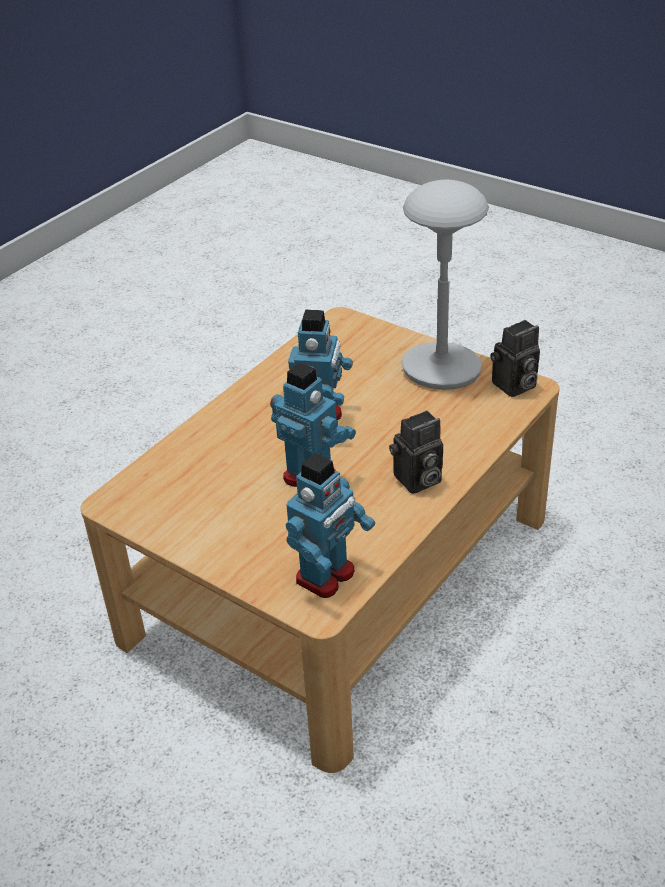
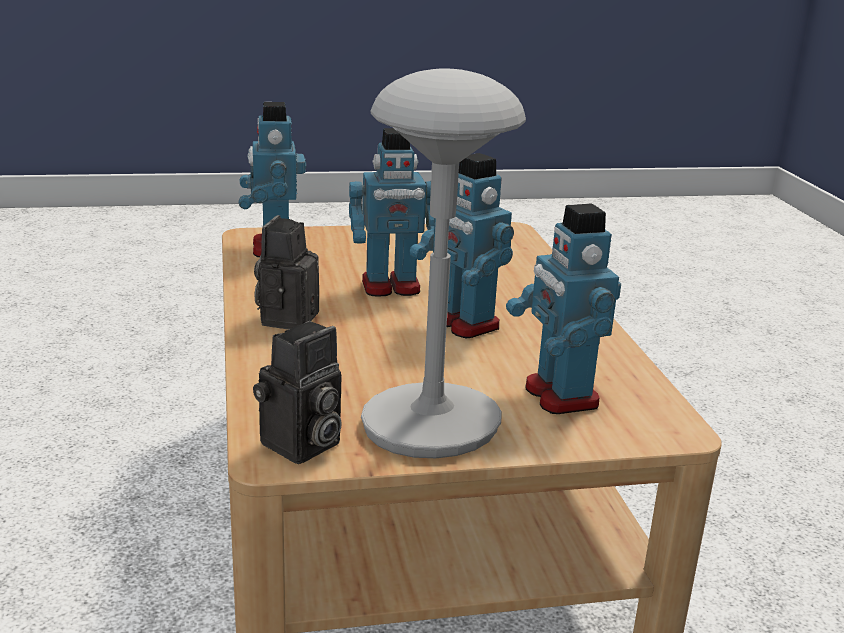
camera: 130 degrees right, 15 degrees down
(357, 355) = (559, 396): none -> toy robot
(514, 386) = (301, 446): camera -> camera turned 150 degrees counterclockwise

